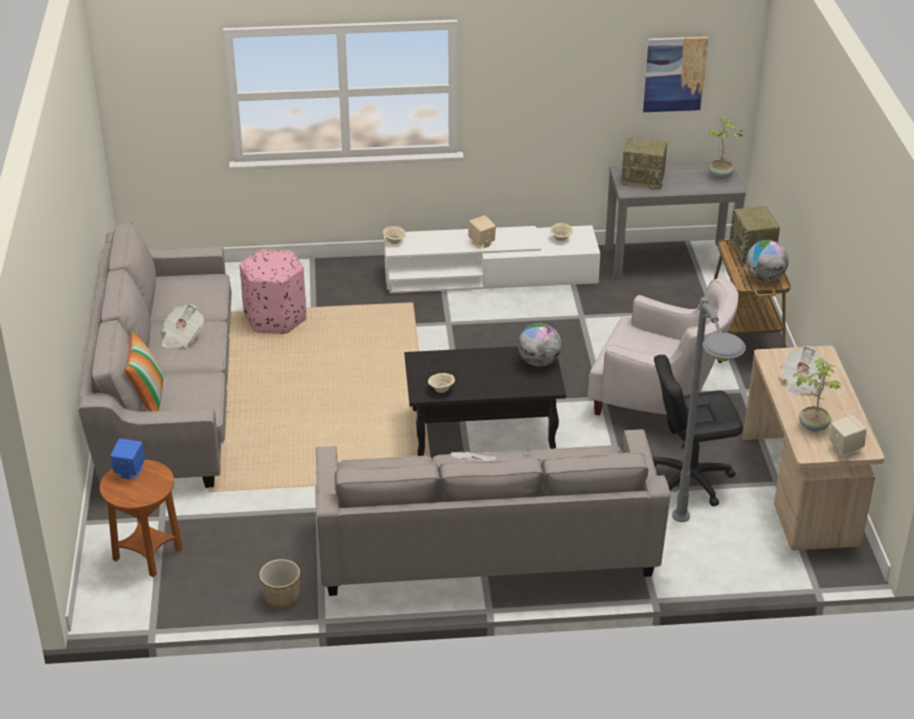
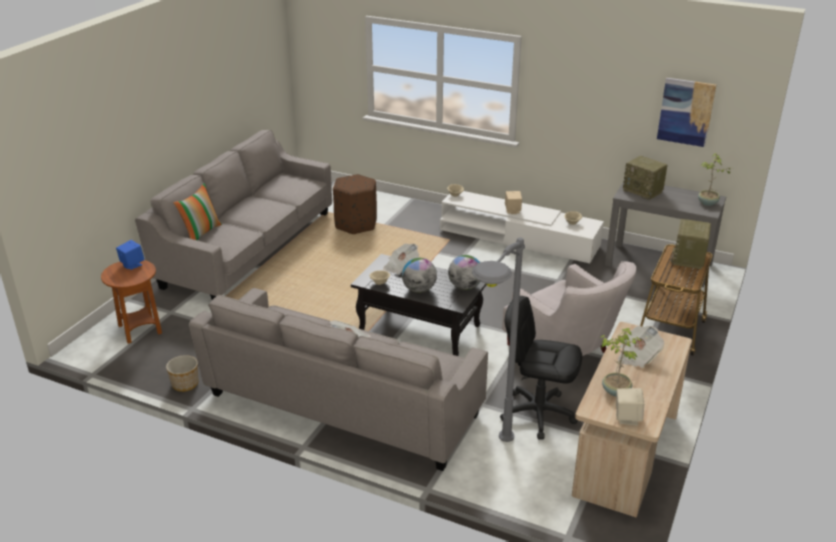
camera: 30 degrees right, 5 degrees down
(182, 337) = (258, 207): newspaper -> newspaper (401, 267)
(276, 318) = (356, 224): pink ottoman -> brown ottoman
(765, 278) = (683, 278): globe -> globe (419, 289)

